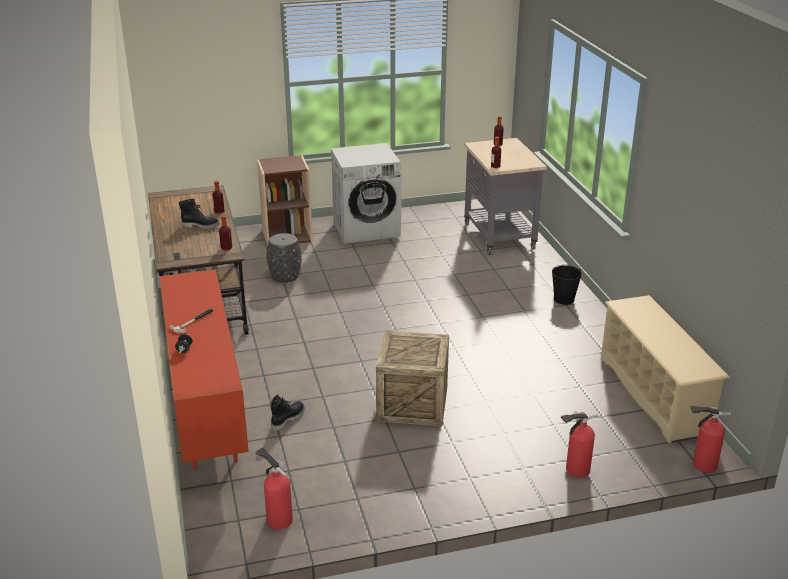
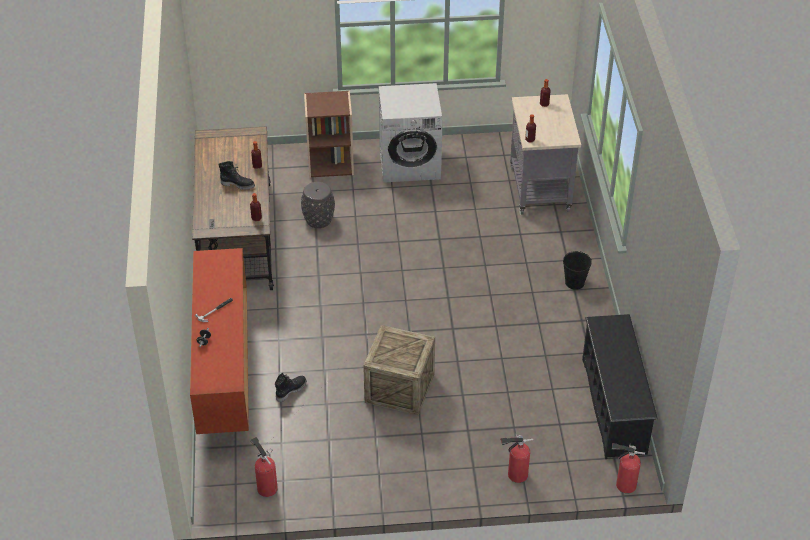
camera: 10 degrees right, 15 degrees up
(654, 394) = (614, 406): beige shoe rack -> black shoe rack

